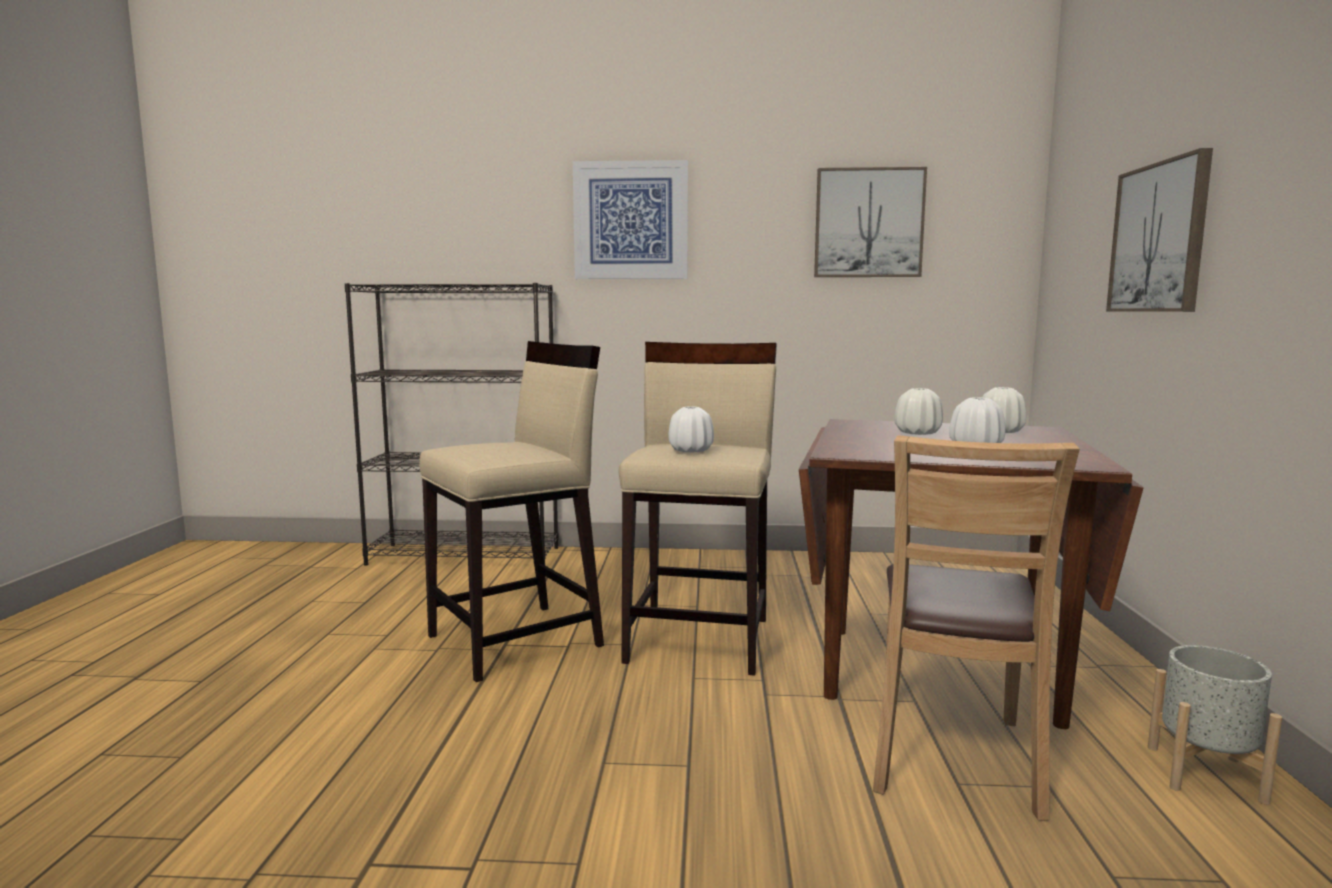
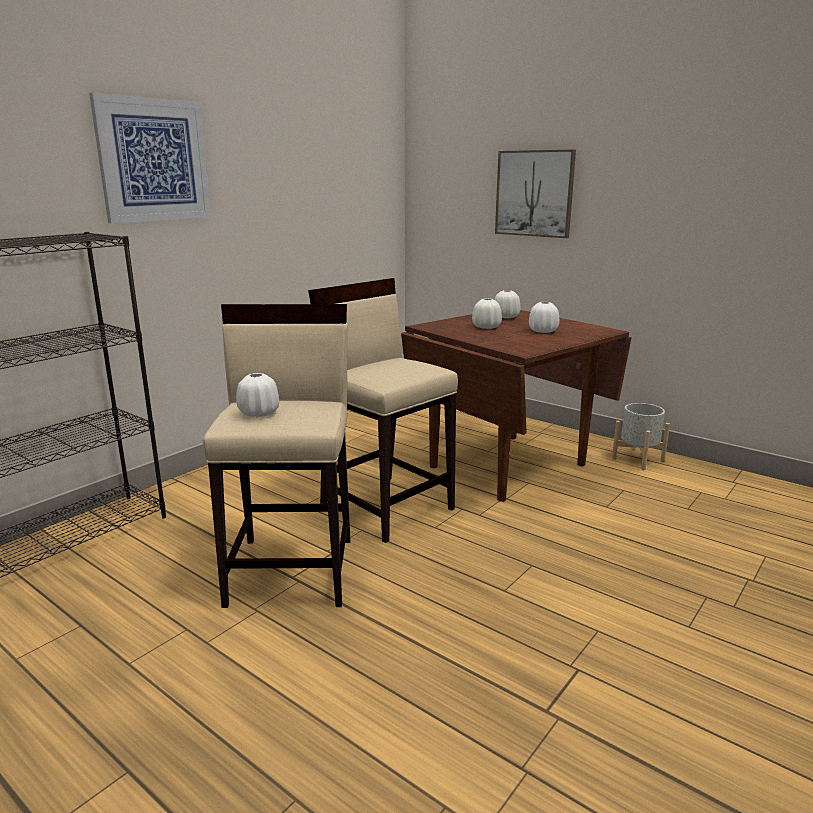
camera: 55 degrees left, 10 degrees up
(691, 450) = (398, 371): white vase -> white vase (259, 413)
(868, 223) = (323, 165): picture -> none
(952, 757) = (584, 497): brown chair -> none

